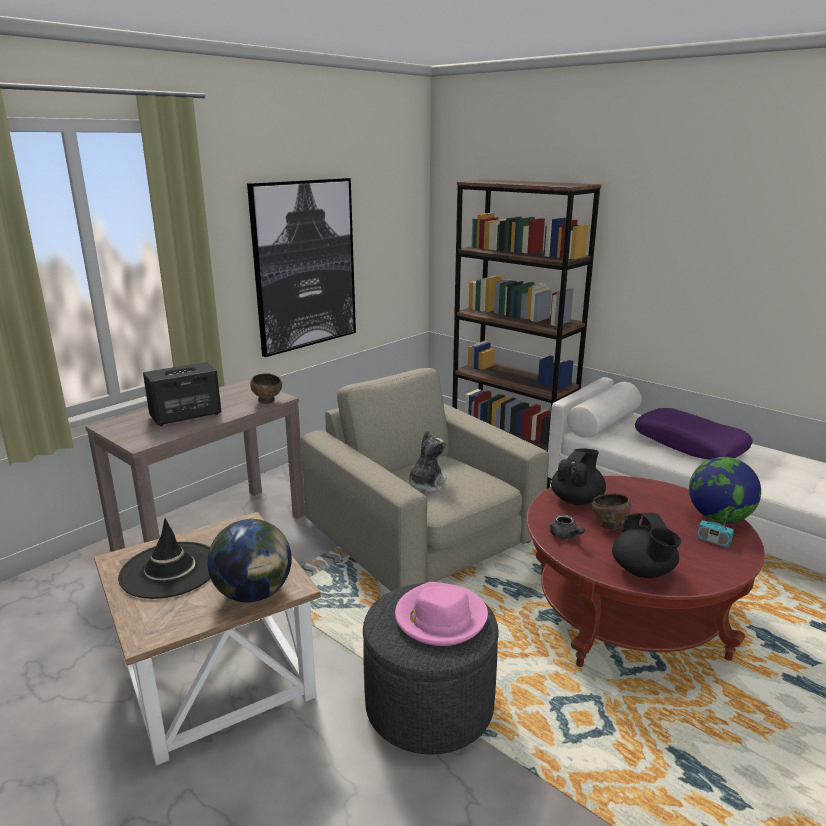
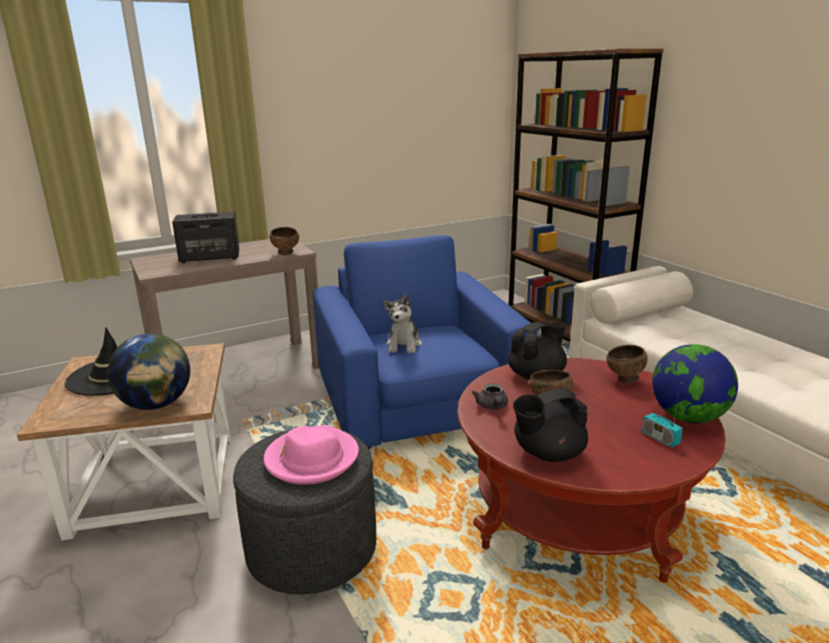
camera: 20 degrees right, 0 degrees up
(305, 265) = (363, 136): picture -> none
(424, 532) = (418, 397): beige armchair -> blue armchair
(426, 484) = (404, 345): plush toy -> plush toy turned 135 degrees clockwise
(643, 571) = (547, 453): black teapot -> black teapot turned 60 degrees clockwise
(648, 492) = (624, 380): none -> brown bowl
(690, 444) = (724, 343): purple pillow -> none

